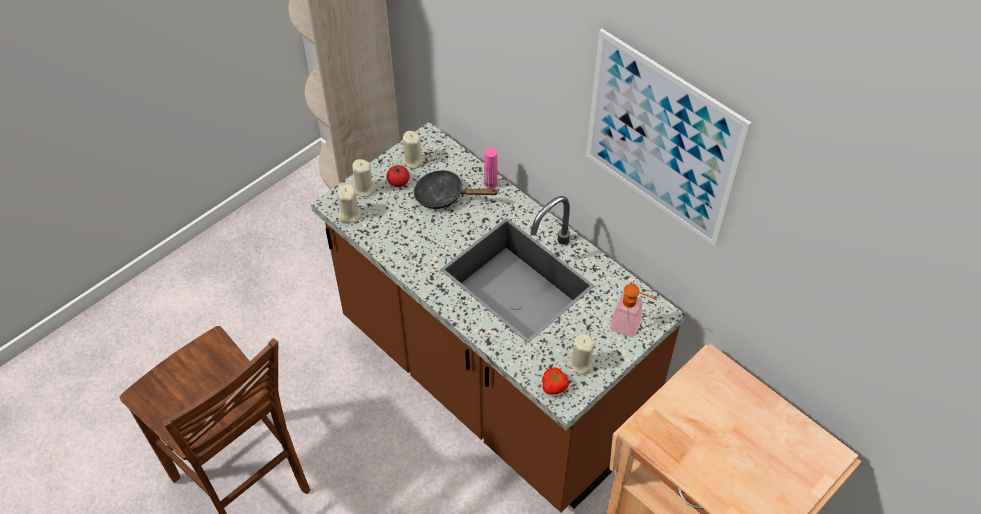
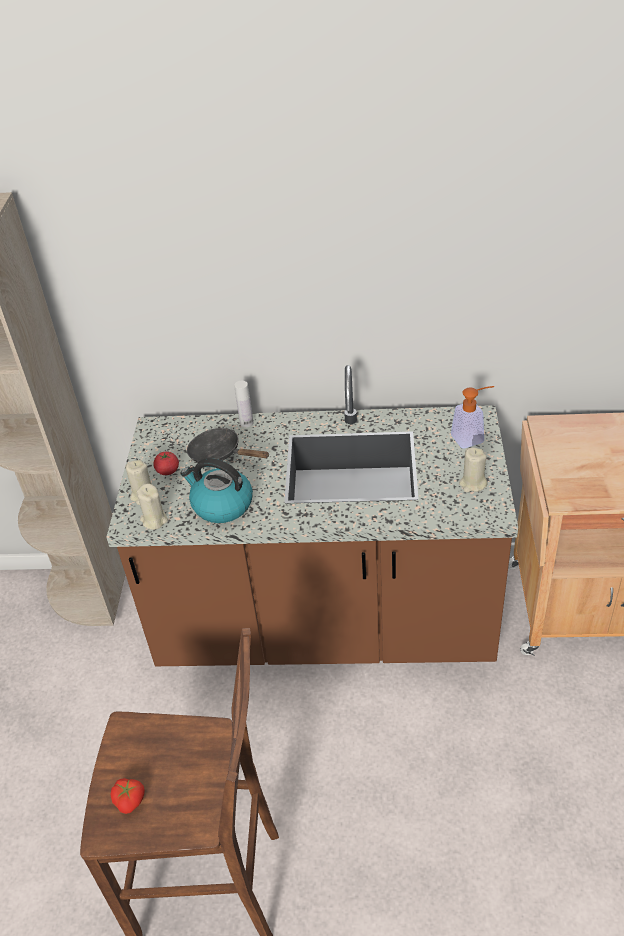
camera: 40 degrees left, 10 degrees down
(400, 237) = (221, 505): none -> kettle
(412, 161) = (160, 449): beige candle -> none
(444, 196) = (220, 454): black frying pan -> black frying pan turned 60 degrees clockwise
(490, 184) = (246, 423): pink bottle -> white bottle
(554, 386) = (476, 511): tomato -> tomato (130, 799)
(661, 140) = (430, 237): picture -> none

